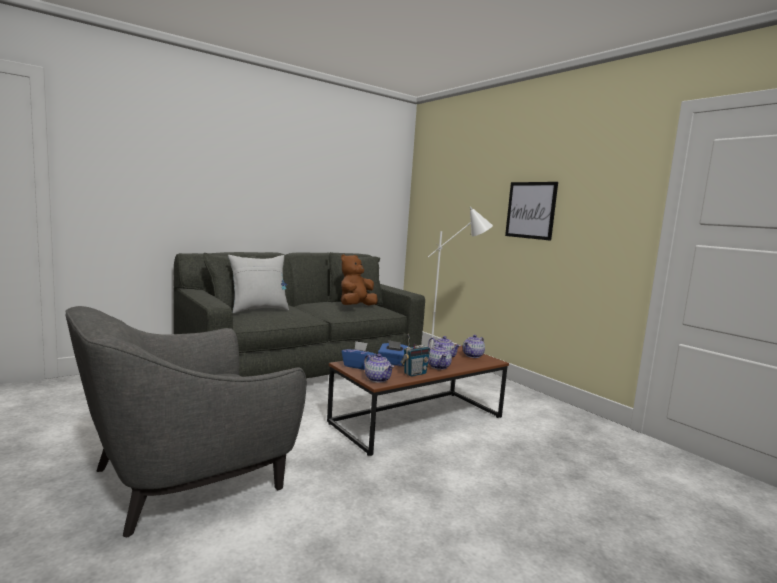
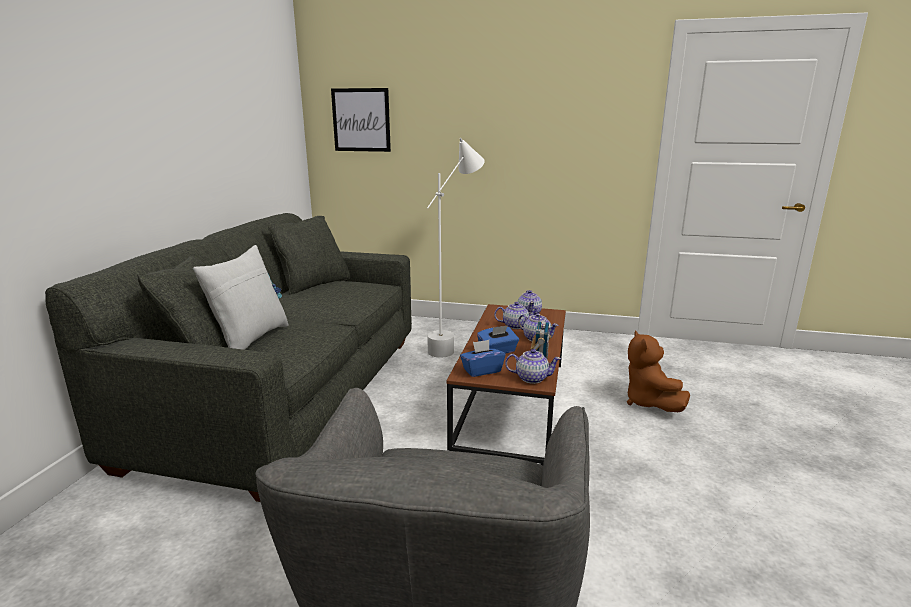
camera: 40 degrees left, 10 degrees up
(356, 307) = (345, 292): brown plush toy -> brown plush toy (649, 403)
(530, 210) = (508, 135): picture -> picture (361, 120)

